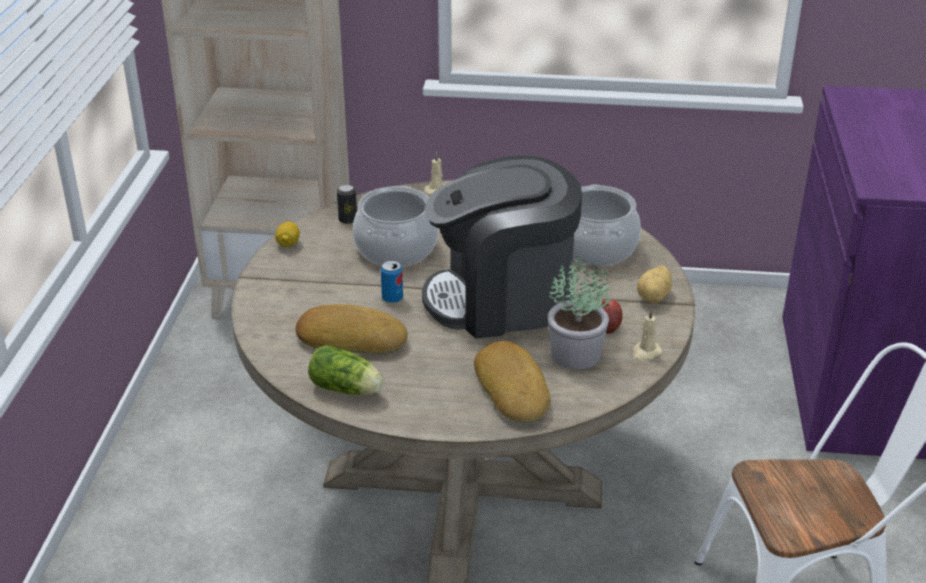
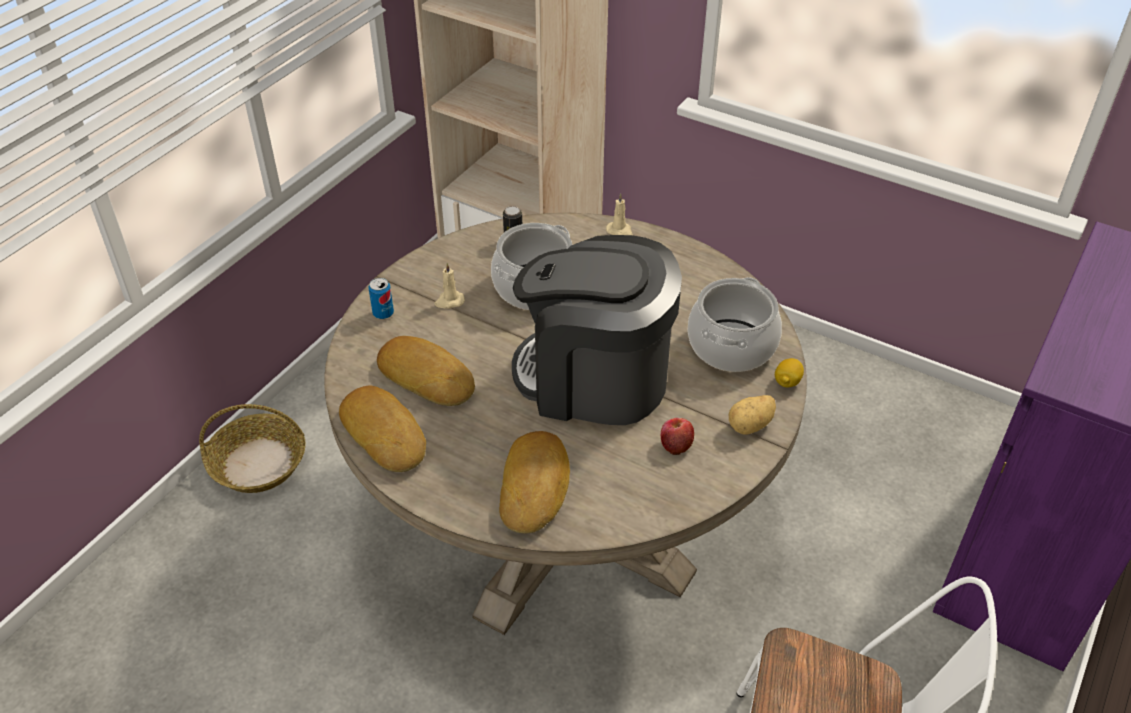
camera: 25 degrees right, 10 degrees up
(121, 532) = (259, 463): none -> basket
(288, 244) = (442, 252): lemon -> lemon (787, 382)
(348, 389) = (386, 433): lettuce -> bread
(392, 298) = (493, 344): can -> can (383, 313)
(577, 354) = (624, 468): potted plant -> none
(645, 353) = (694, 491): beige candle -> beige candle (449, 301)

